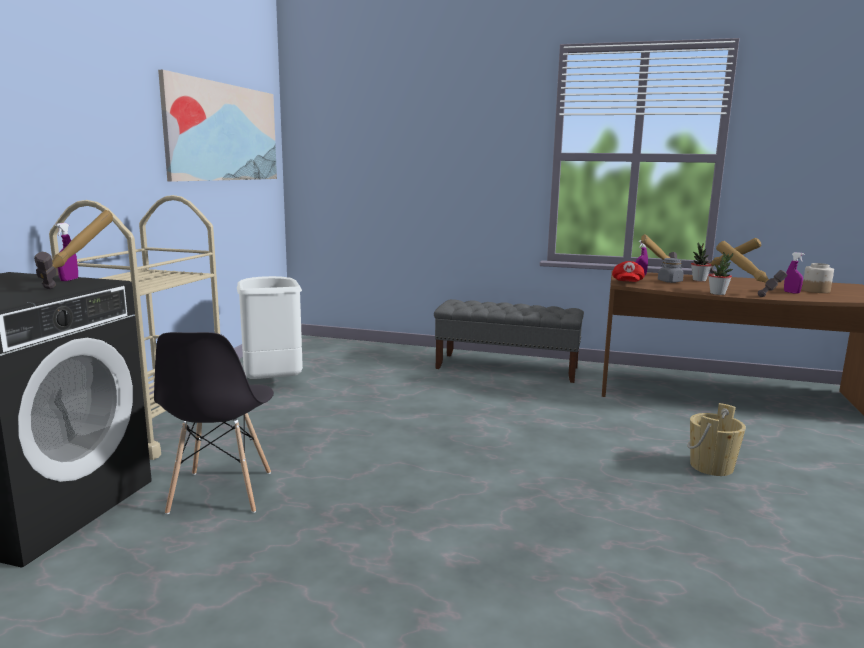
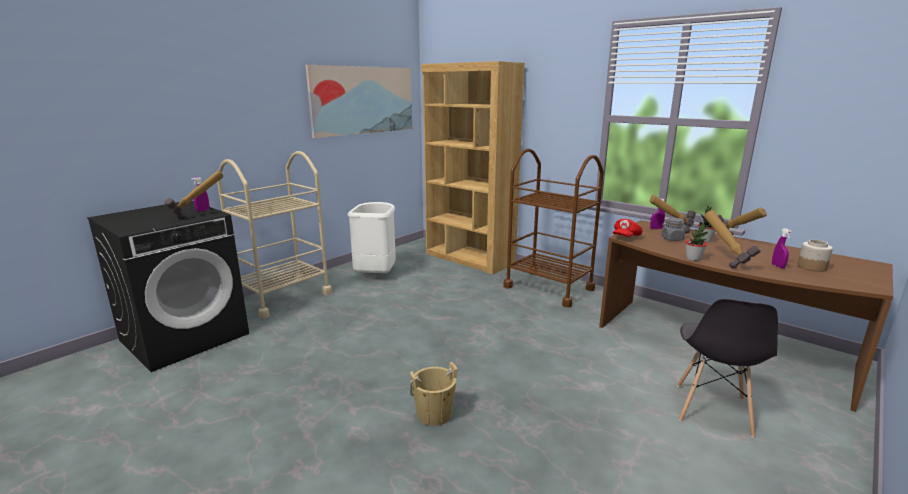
camera: 25 degrees right, 5 degrees up
(221, 493) = (275, 349): grey chair -> grey chair (712, 410)
(379, 350) = (469, 258): none -> brown bookcase
(507, 368) = (548, 288): grey bench -> brown cart
(711, 466) = (624, 411): beige bucket -> beige bucket (434, 414)

